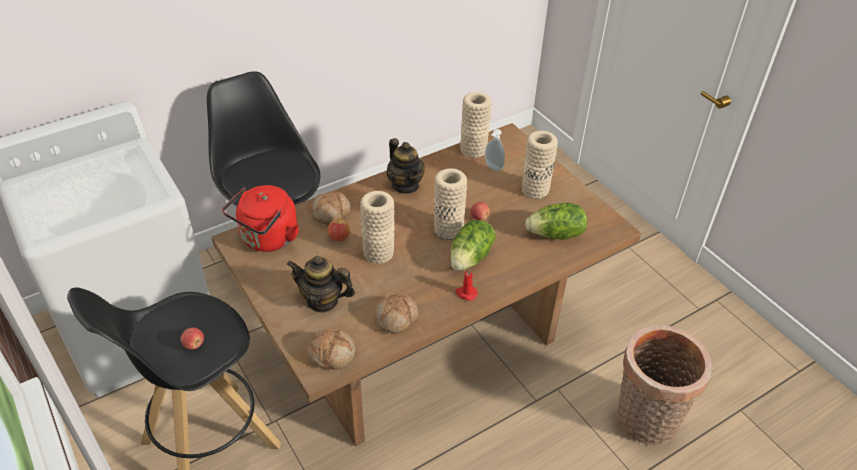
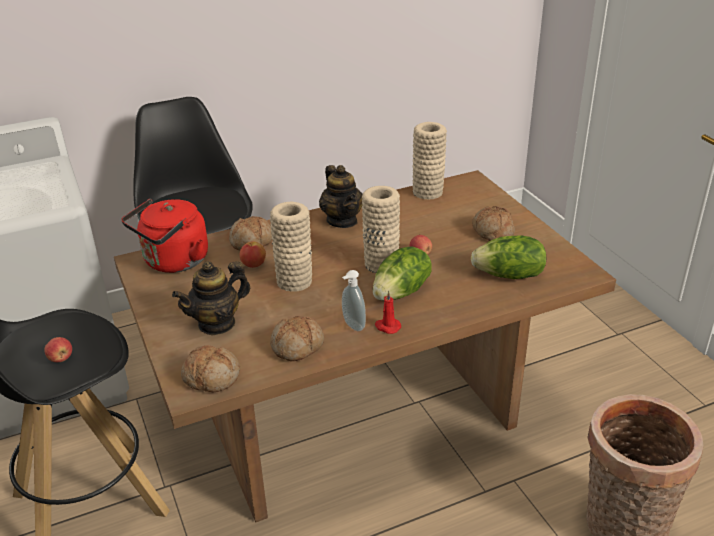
camera: 10 degrees right, 10 degrees down
(322, 301) = (217, 323): teapot -> teapot turned 60 degrees counterclockwise
(492, 168) = (446, 209): soap dispenser -> soap dispenser (352, 326)
(535, 190) = (492, 232): beige vase -> bread

